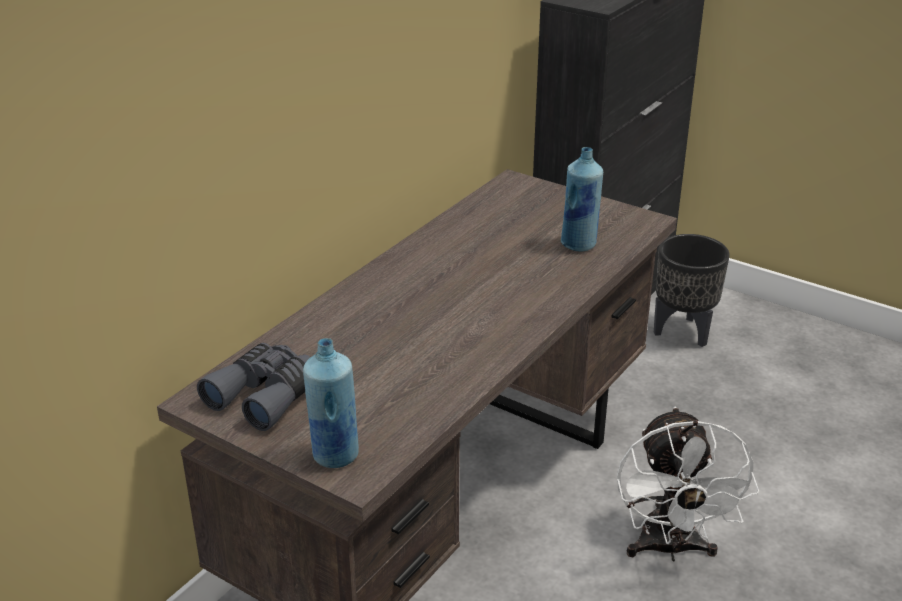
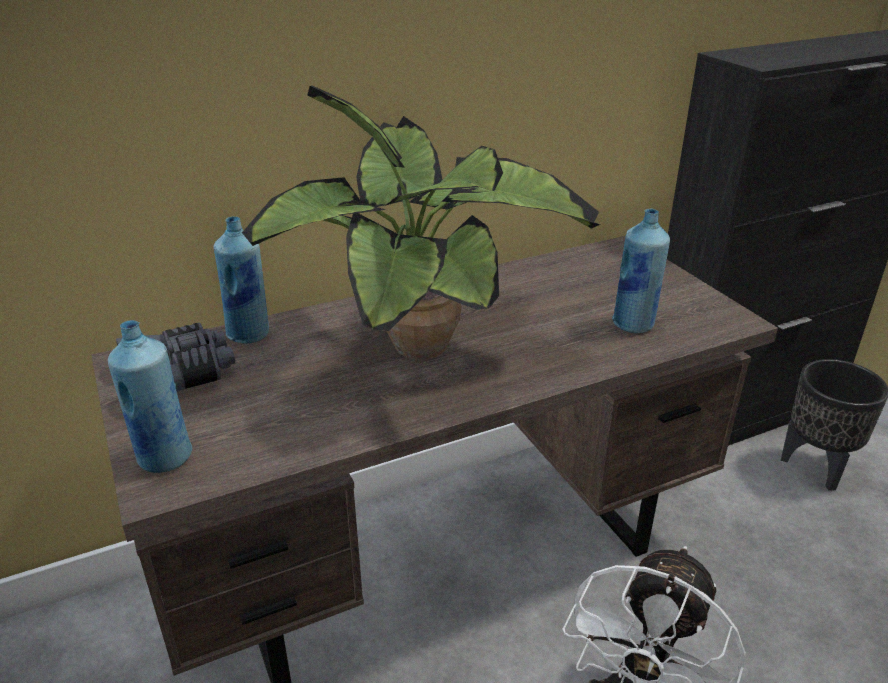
camera: 30 degrees right, 0 degrees up
(283, 344) = (249, 334): none -> blue bottle
(447, 310) = (428, 350): none -> potted plant

